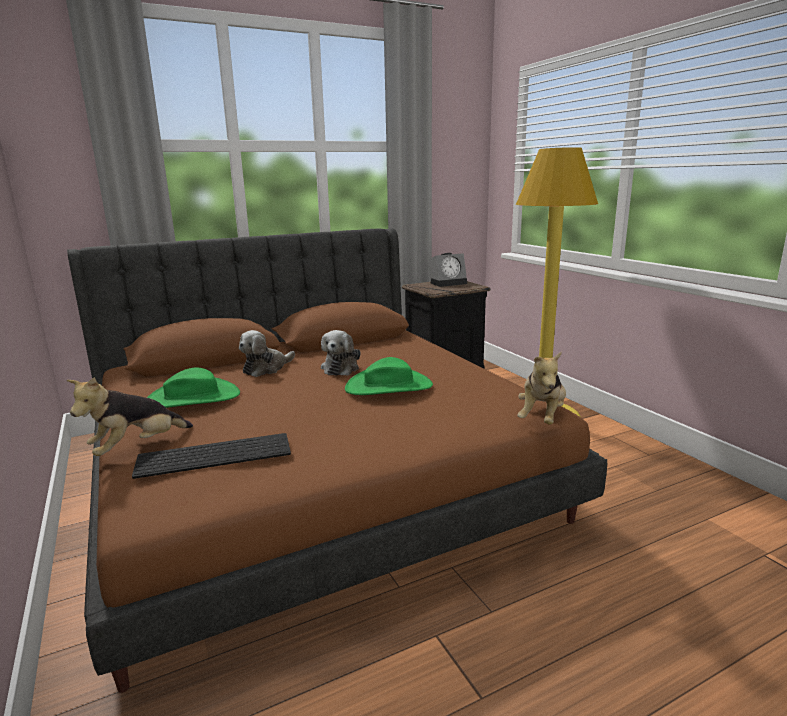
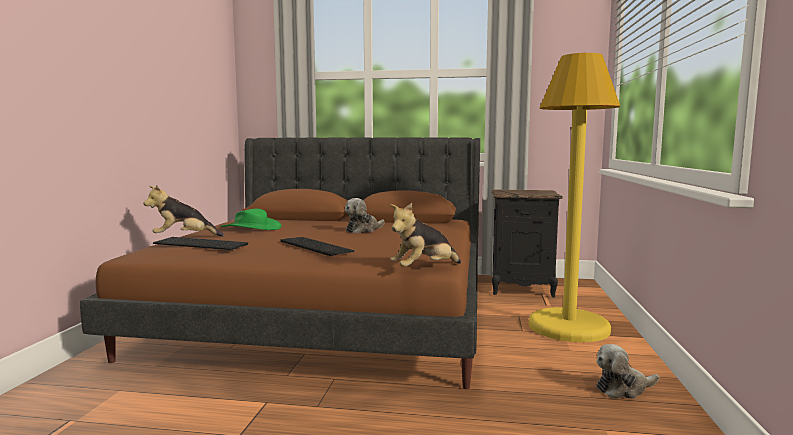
camera: 35 degrees right, 10 degrees down
(266, 368) = (320, 224): plush toy -> plush toy (623, 389)
(363, 414) = (313, 246): none -> keyboard
(389, 386) = (364, 240): green hat -> none
(448, 283) = (533, 191): alarm clock -> none

